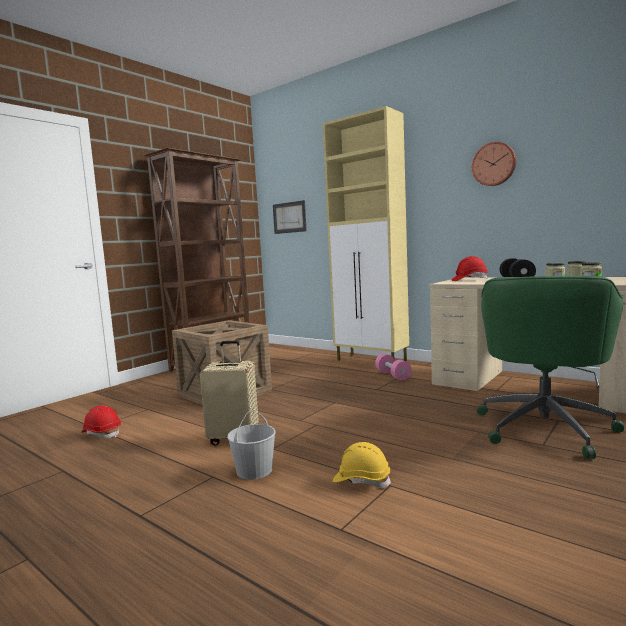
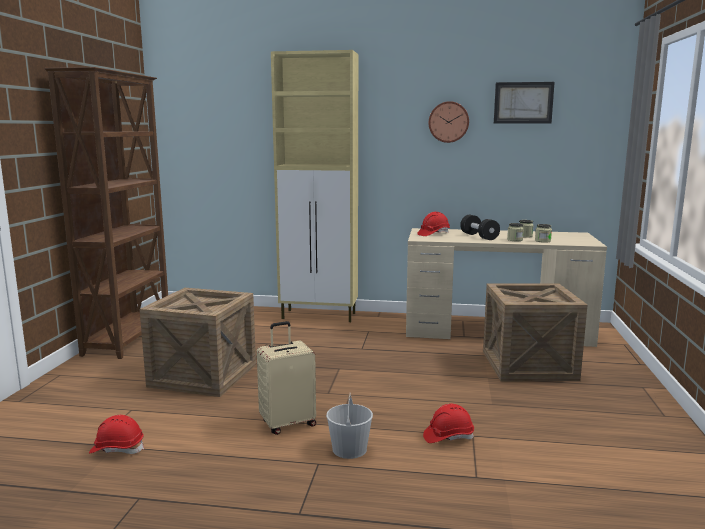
camera: 30 degrees left, 5 degrees up
(289, 217) = (201, 149): picture -> picture (523, 103)
(361, 480) = (448, 437): yellow hard hat -> red hard hat
(393, 375) = (360, 331): pink dumbbell -> none
(544, 427) = (528, 365): green office chair -> crate

